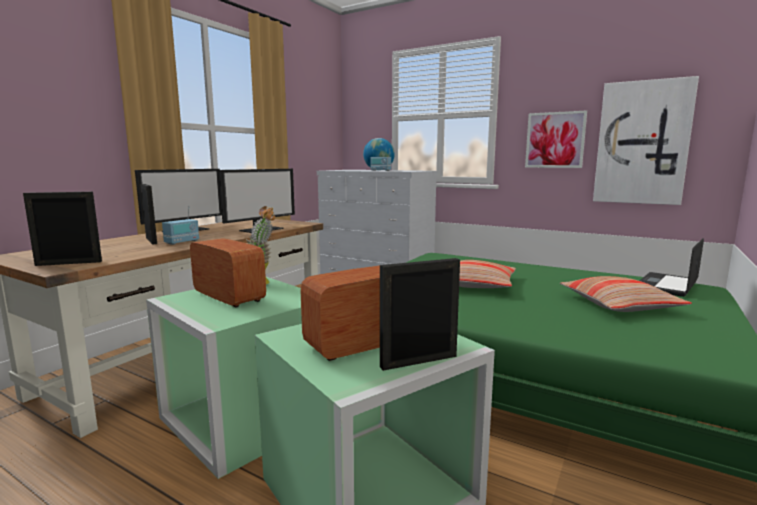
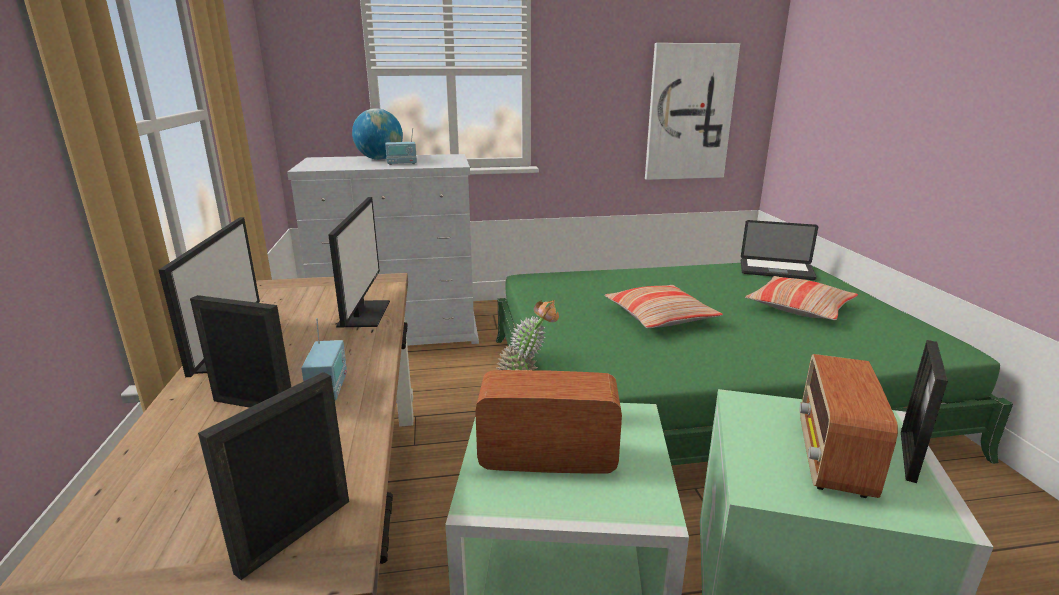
camera: 40 degrees left, 10 degrees up
(555, 140) = (603, 108): picture -> none
(666, 285) = (776, 270): laptop -> laptop turned 75 degrees counterclockwise

